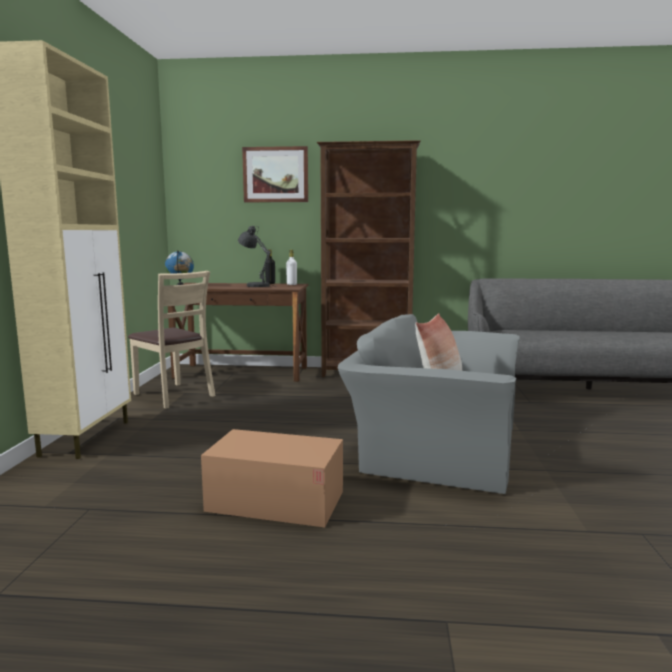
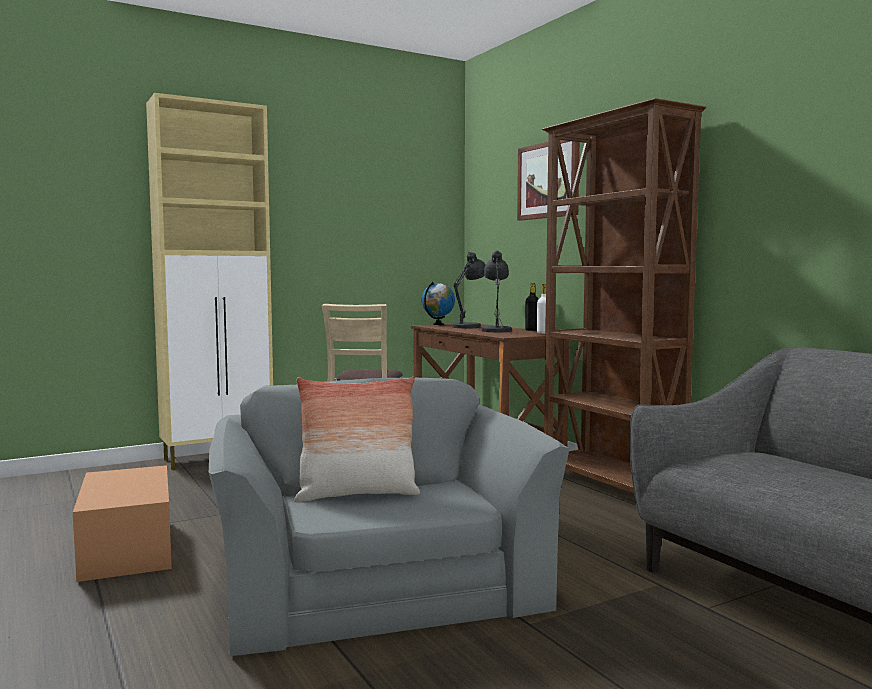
camera: 55 degrees right, 5 degrees down
(217, 285) = (469, 327): none -> grey table lamp

